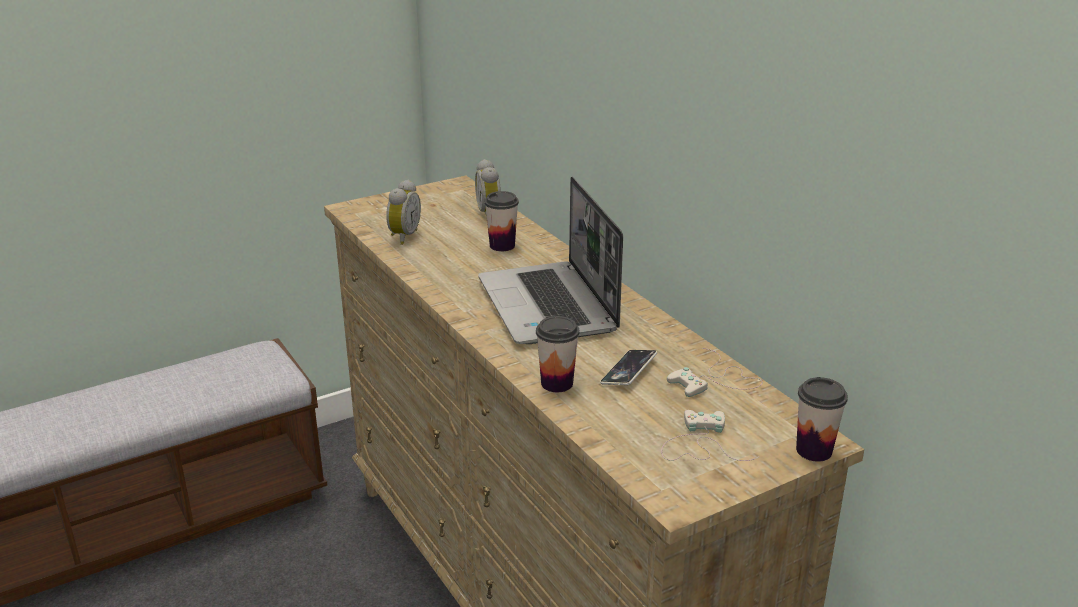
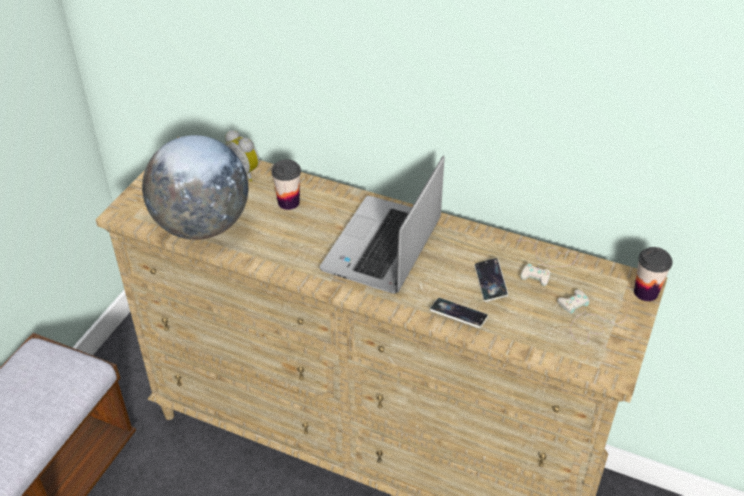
camera: 35 degrees left, 15 degrees up
(402, 236) = (202, 226): alarm clock -> globe
(549, 306) = (383, 248): laptop -> laptop turned 75 degrees clockwise
(557, 383) = (458, 315): cup -> phone

